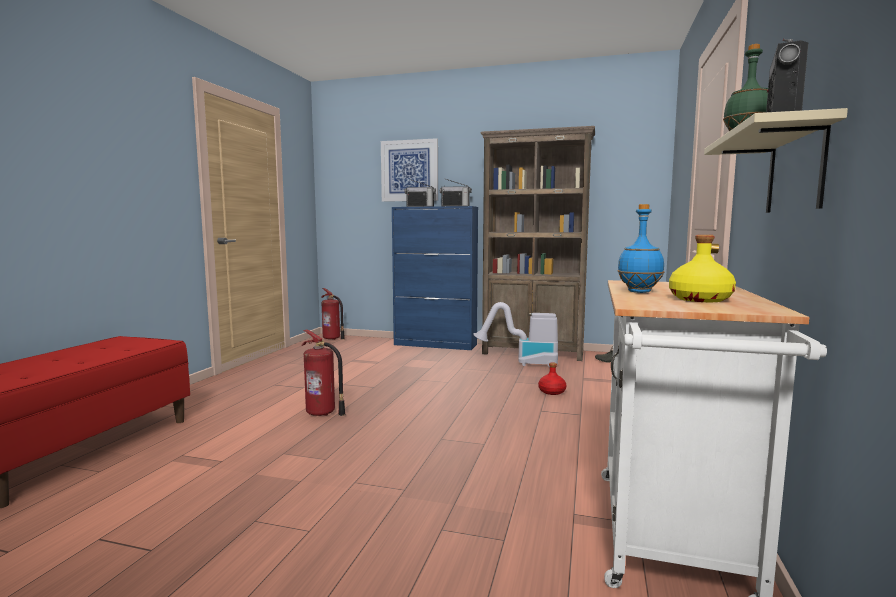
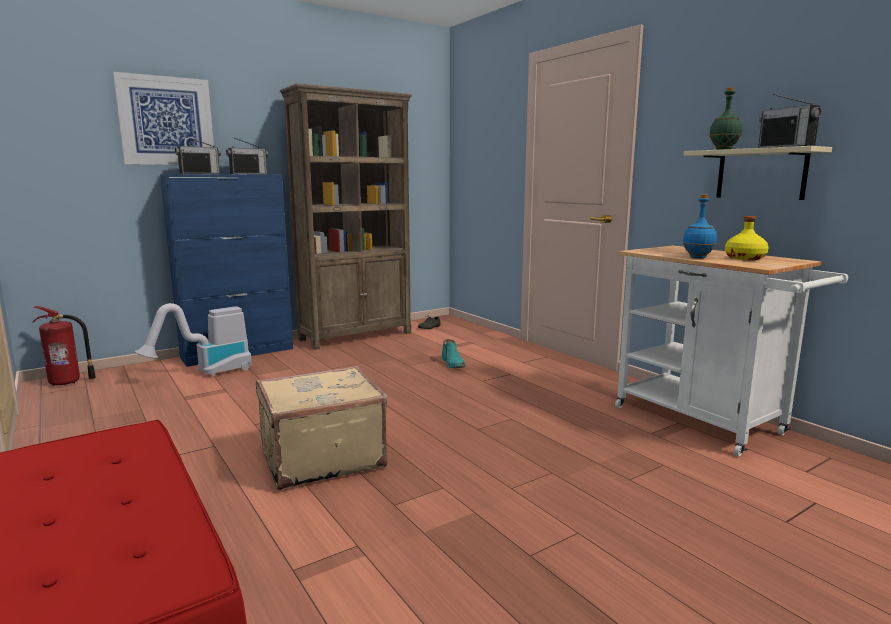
camera: 50 degrees left, 5 degrees up
(322, 413) = (321, 458): fire extinguisher -> beige suitcase
(522, 363) = (371, 347): vacuum cleaner -> vacuum cleaner (207, 373)
(552, 392) = (453, 364): red bottle -> turquoise boot

